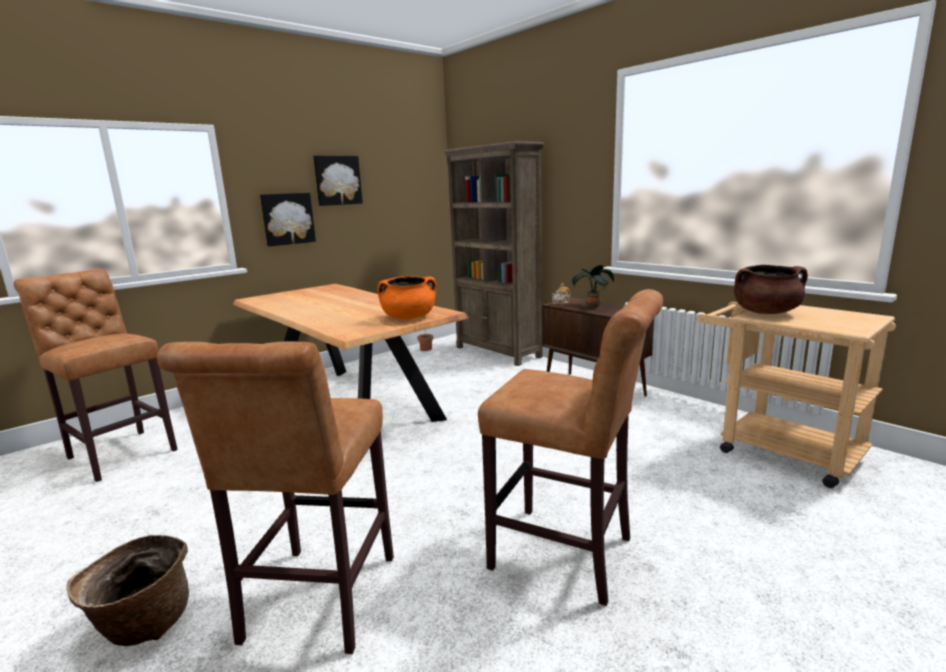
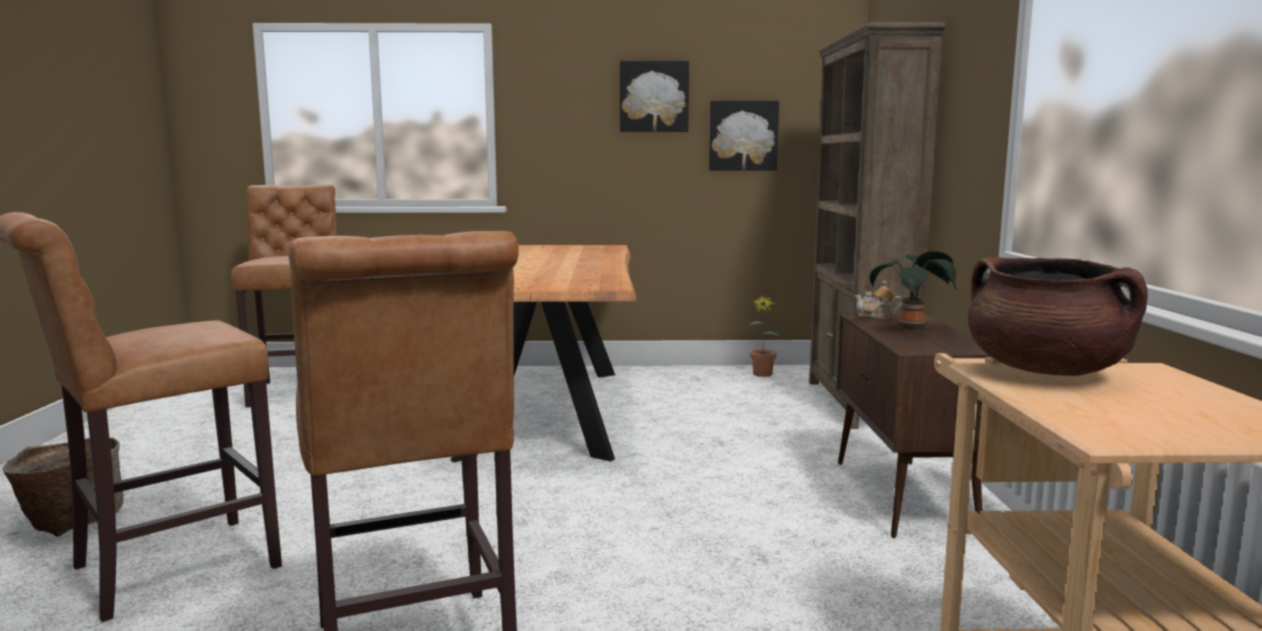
camera: 40 degrees right, 5 degrees down
(287, 219) = (572, 147): picture -> picture (743, 136)
(409, 317) = (554, 284): orange cooking pot -> none

